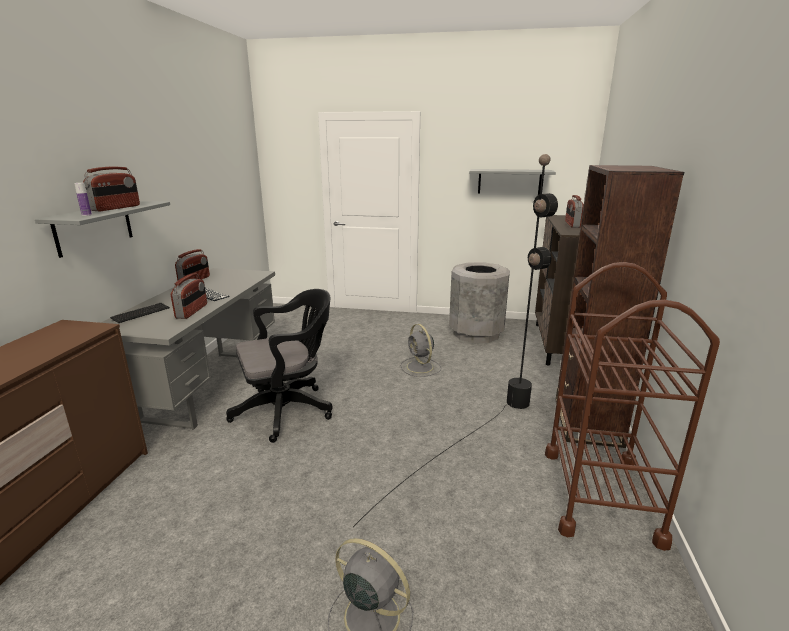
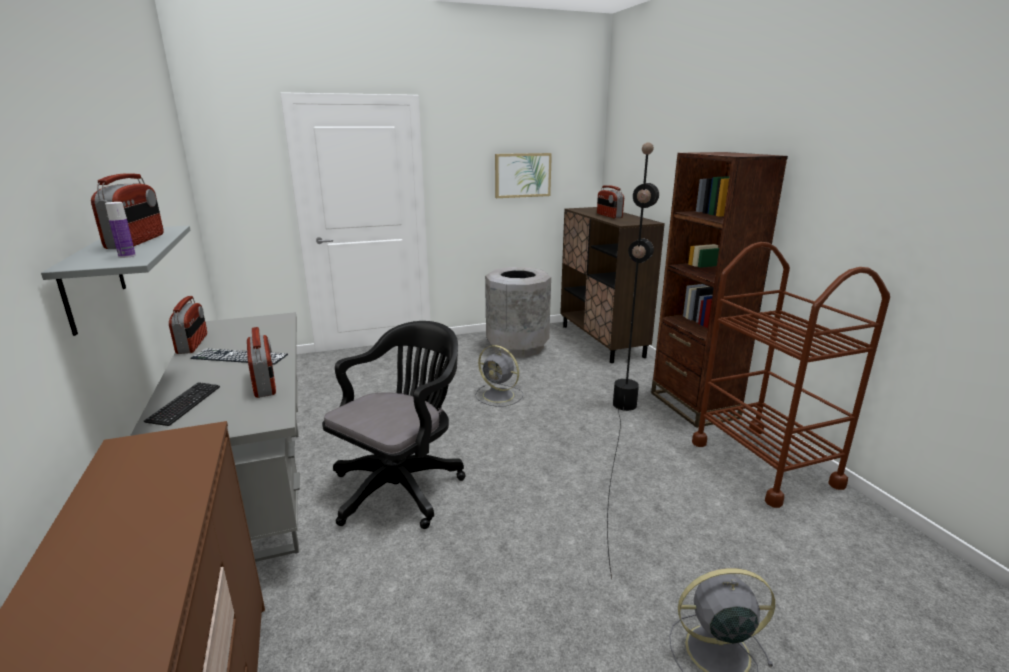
camera: 30 degrees left, 0 degrees up
(509, 181) = (522, 175): grey shelf -> picture

